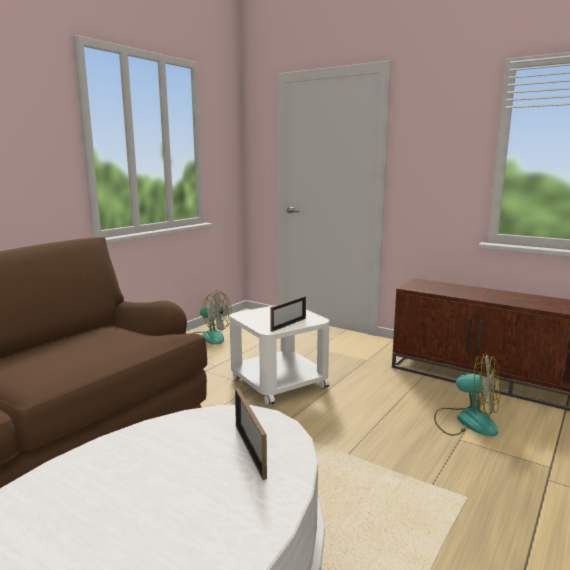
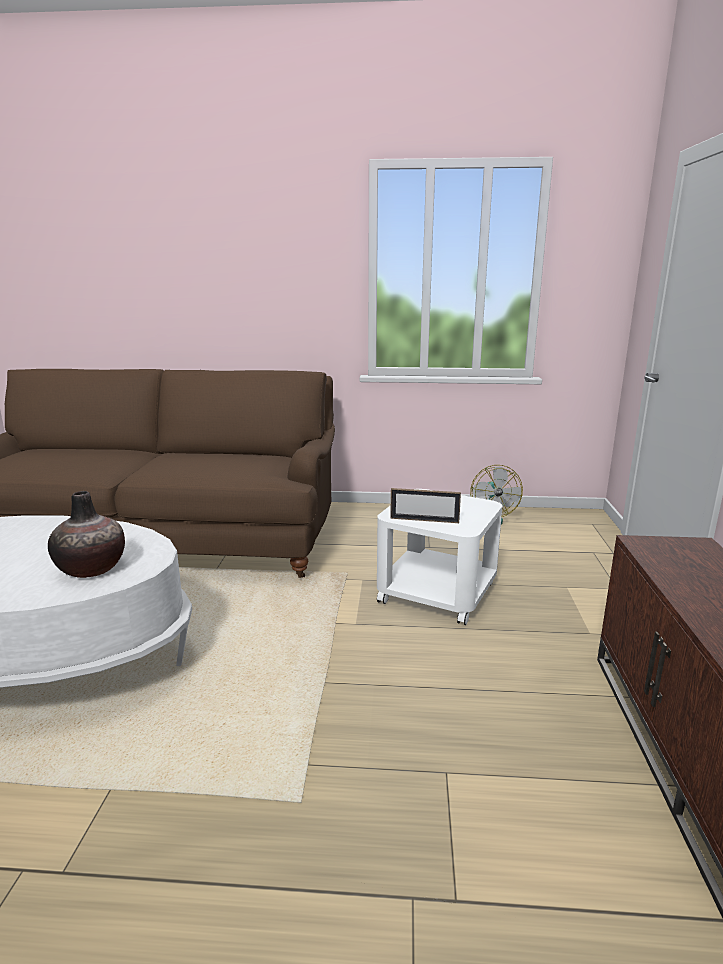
camera: 60 degrees right, 5 degrees up
(250, 450) = (92, 568): picture frame -> vase
(466, 421) = (510, 771): fan -> none

